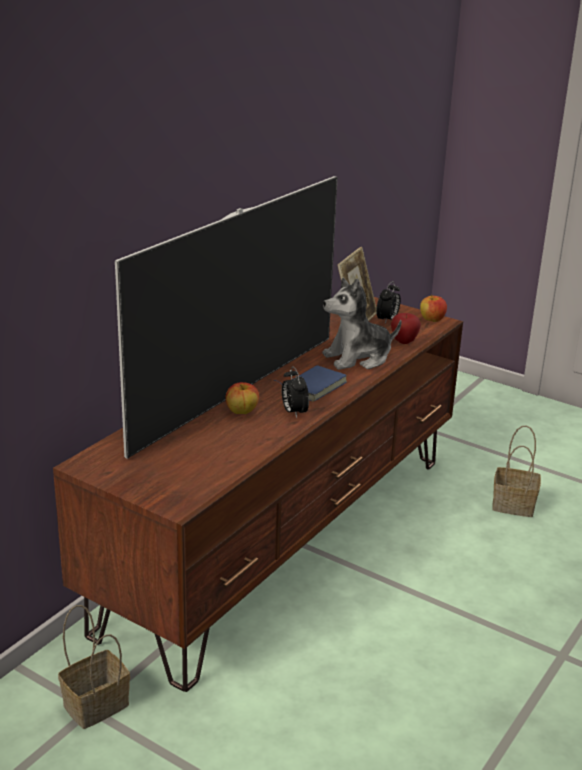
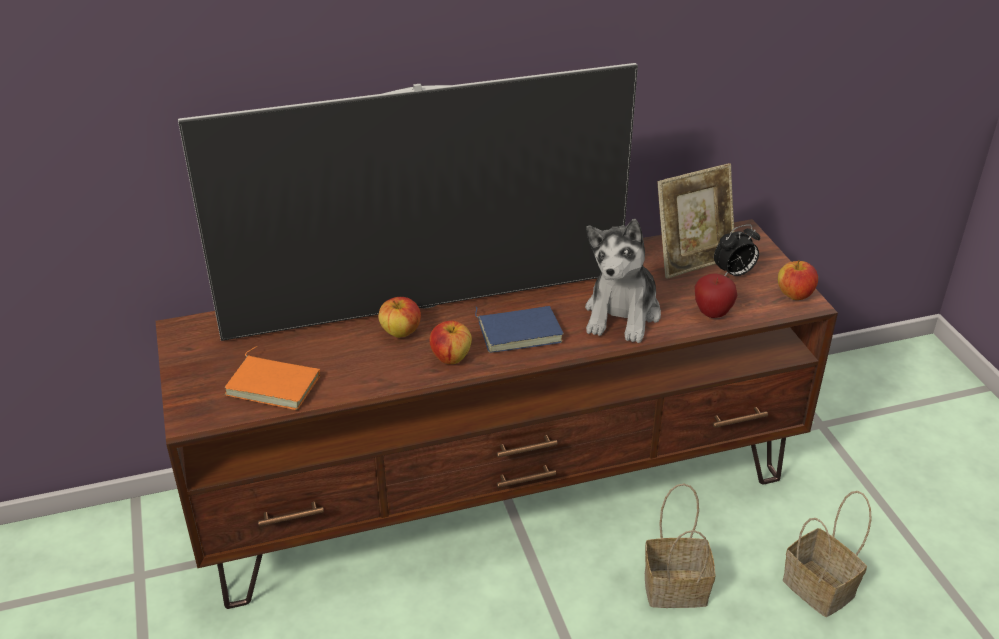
camera: 40 degrees right, 10 degrees up
(97, 703) = (150, 573): basket -> basket (677, 587)
(204, 466) = (275, 384): none -> orange book
(293, 412) = (451, 357): alarm clock -> apple
(358, 358) = (622, 314): plush toy -> plush toy turned 90 degrees counterclockwise

